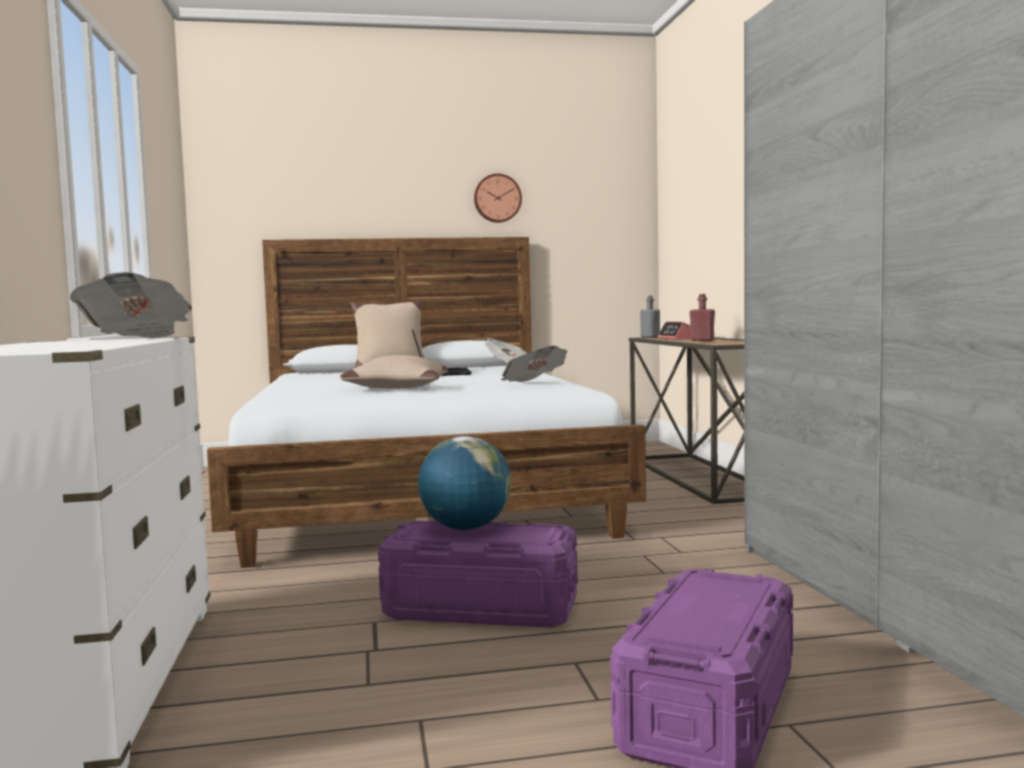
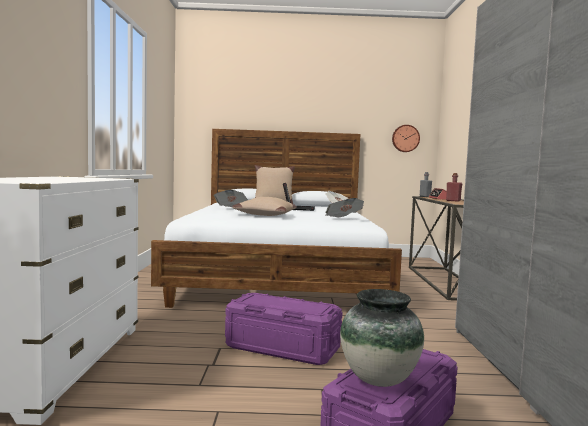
camera: 10 degrees right, 0 degrees up
(138, 339) = (103, 178): newspaper -> newspaper (231, 208)
(466, 528) = (278, 300): globe -> none
(497, 198) = (344, 111): wall clock -> wall clock (405, 138)
(696, 625) = (379, 380): none -> vase

